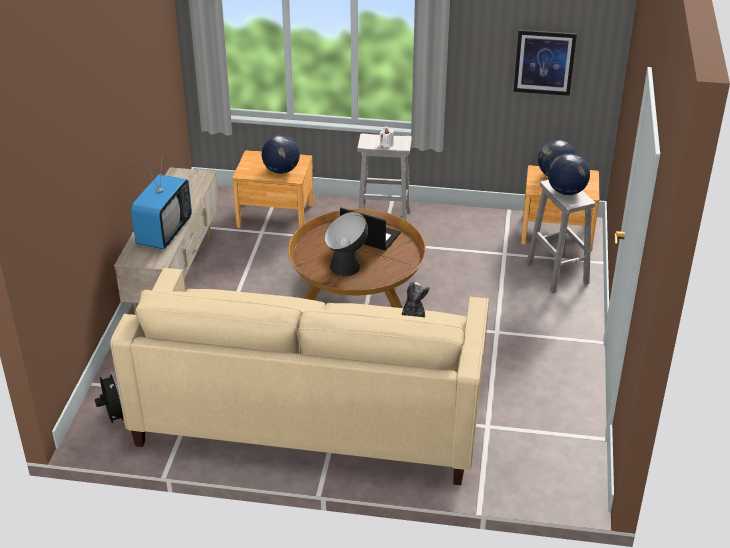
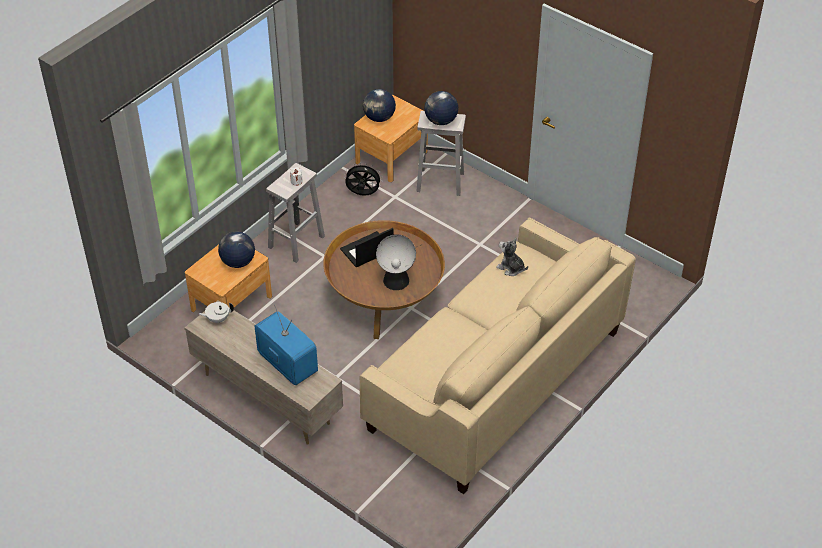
camera: 60 degrees left, 10 degrees up
(114, 418) = (422, 497): black fan -> black fan (362, 194)
(192, 179) = (217, 319): none -> white teapot
(544, 62) = (349, 42): picture -> none

